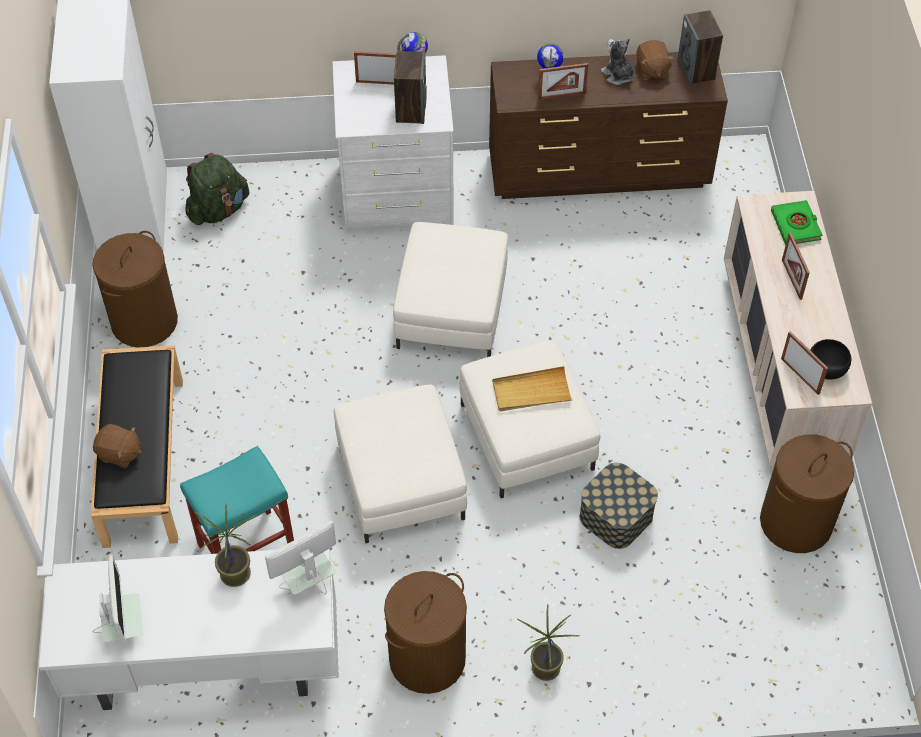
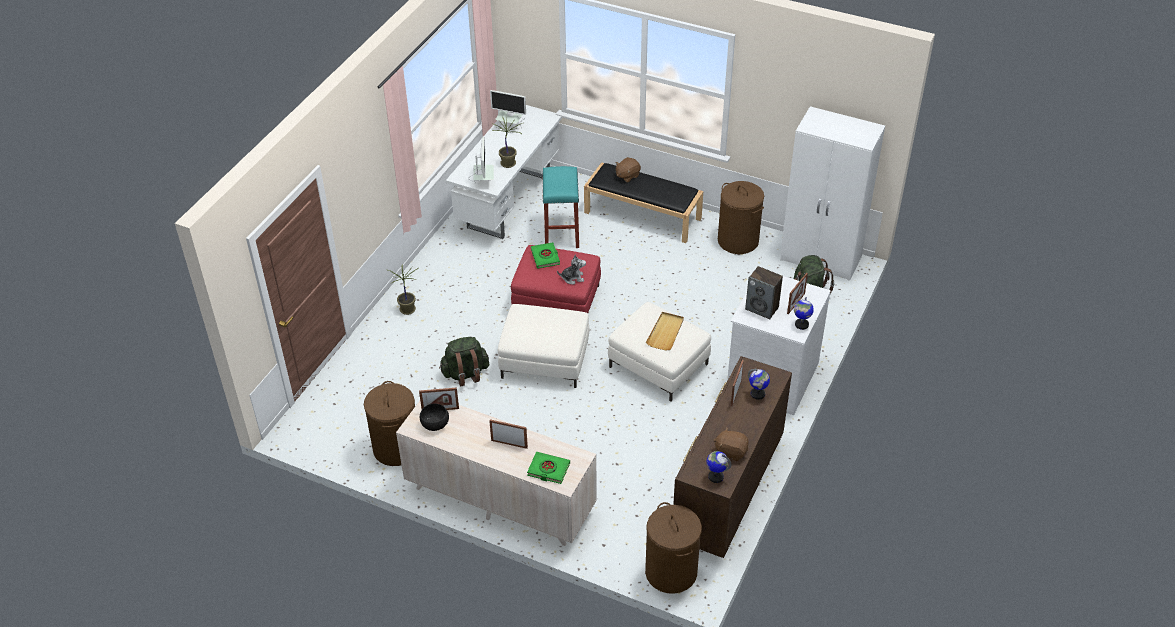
camera: 120 degrees right, 10 degrees down
(384, 464) = (545, 257): none -> green book
(400, 480) = (557, 300): white ottoman -> red ottoman
(427, 658) = (450, 272): brown laundry basket -> brown laundry basket (671, 572)
(531, 392) = (545, 329): beige tray -> beige tray (665, 332)
(616, 516) = (465, 374): storage box -> green backpack
(617, 75) = (737, 430): plush toy -> plush toy (572, 278)
(696, 69) = (715, 476): speaker -> globe

